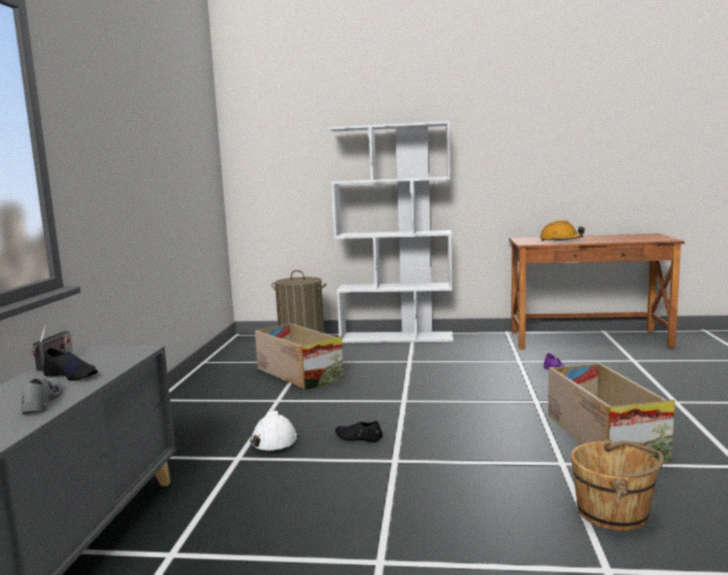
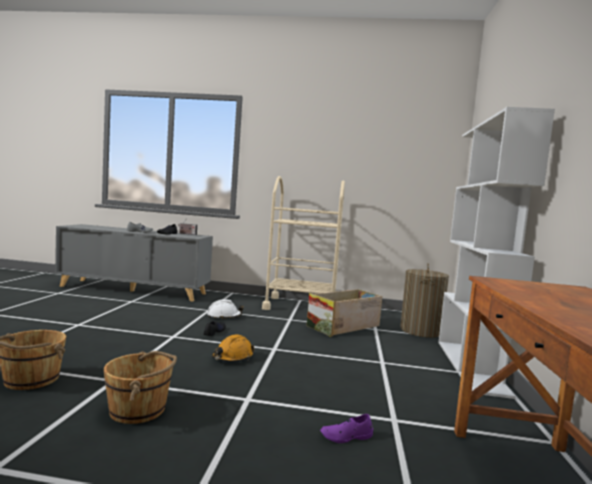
camera: 90 degrees right, 5 degrees down
(203, 397) = (301, 306): none -> beige cart
(561, 241) = (539, 293): orange hard hat -> orange hard hat (232, 357)
(602, 437) = (139, 409): crate -> brown bucket

